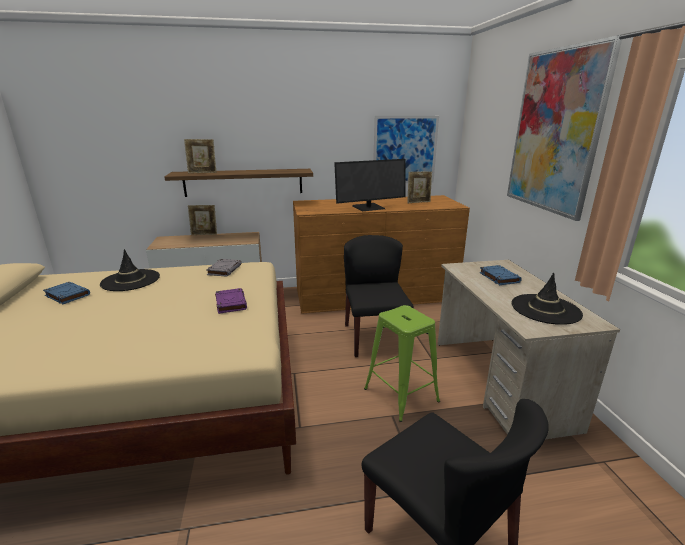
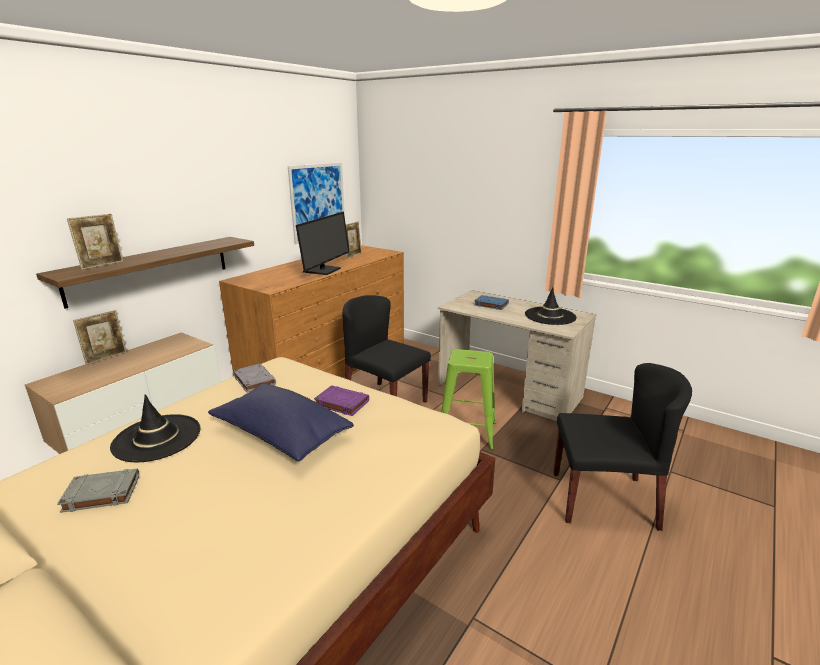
camera: 45 degrees left, 0 degrees up
(67, 295) = (101, 494): blue book -> grey book
(168, 306) = (281, 435): none -> blue pillow
(555, 132) = (491, 177): picture -> none

